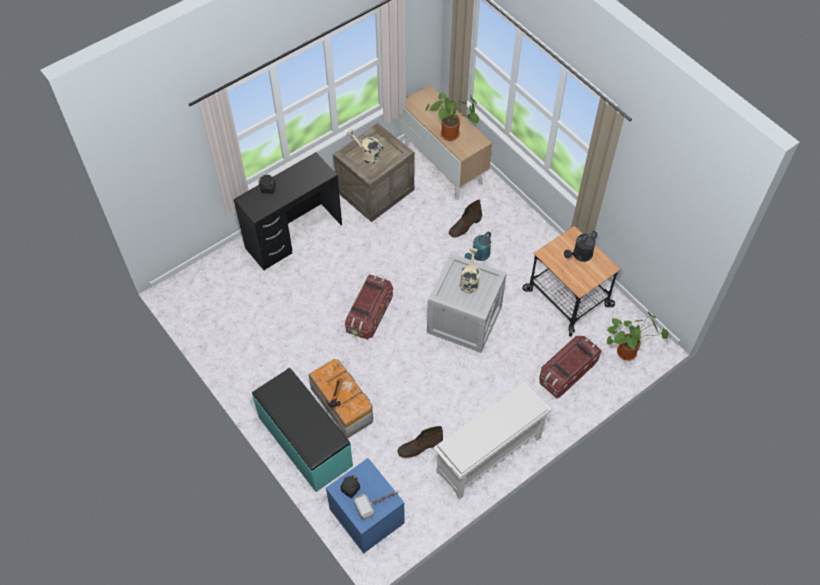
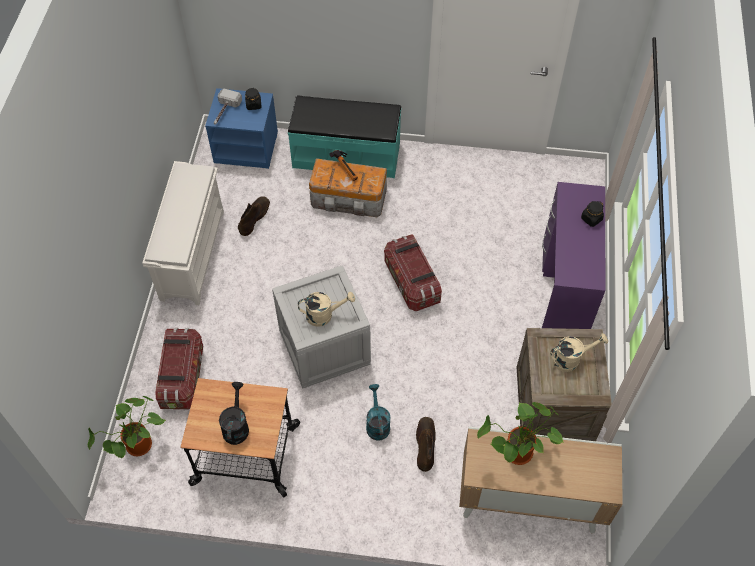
camera: 135 degrees right, 0 degrees up
(293, 236) = (563, 292): black desk -> purple desk
(469, 281) = (324, 315): beige watering can -> beige watering can turned 60 degrees counterclockwise

